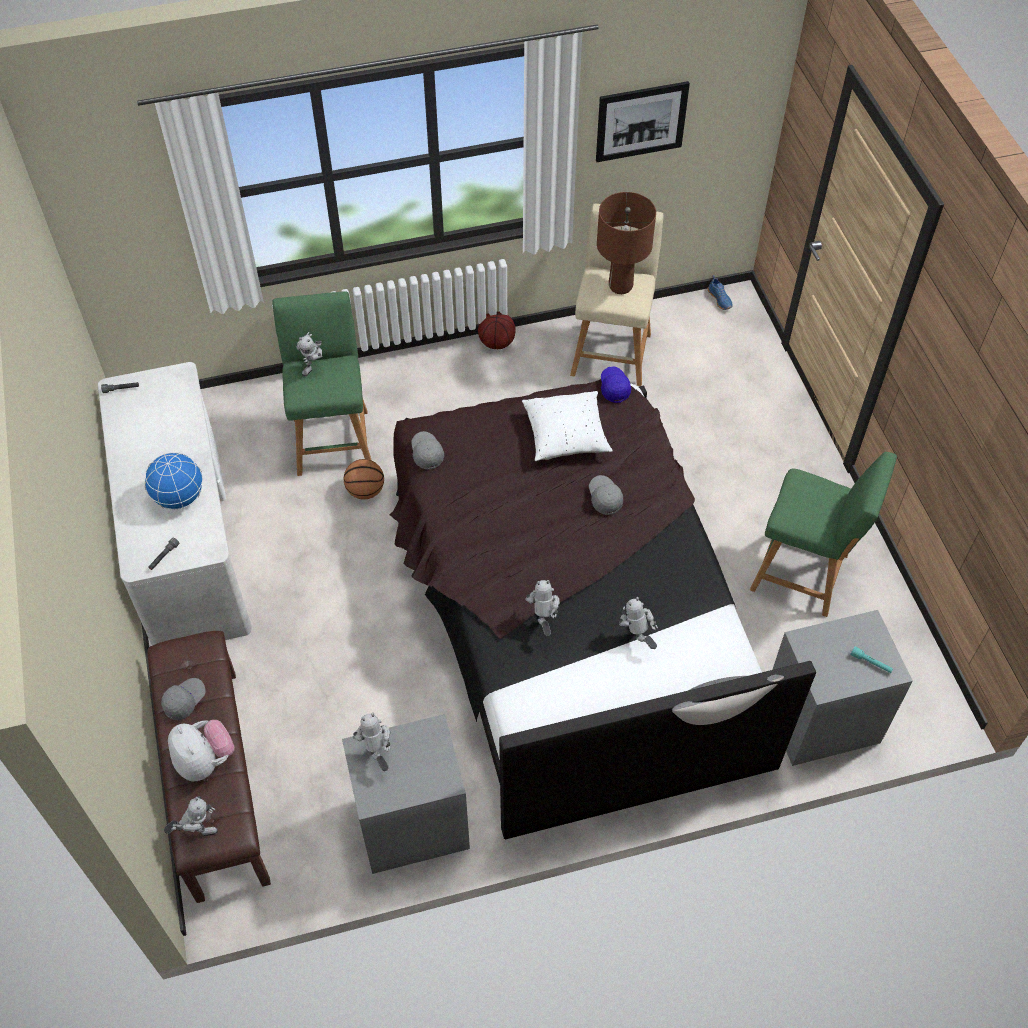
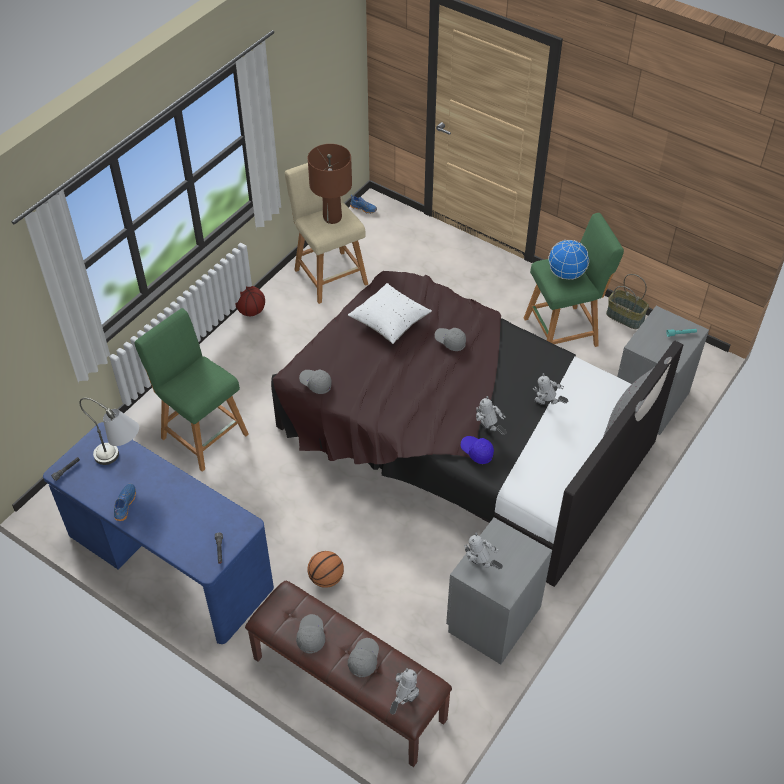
camera: 40 degrees left, 5 degrees down
(133, 455) = (124, 504): none -> blue shoe
(172, 410) = (121, 460): none -> grey table lamp
(179, 498) = (189, 509): globe -> globe (566, 274)
(187, 543) = (169, 563): white desk -> blue desk
(205, 761) = (364, 660): plush toy -> grey cap
(314, 366) = (185, 377): toy robot -> none
(365, 491) = (259, 451): basketball -> basketball (326, 578)
(614, 388) = (388, 278): blue cap -> blue cap (477, 452)
(641, 121) = (297, 95): picture -> none
(895, 605) = (625, 317): none -> basket

